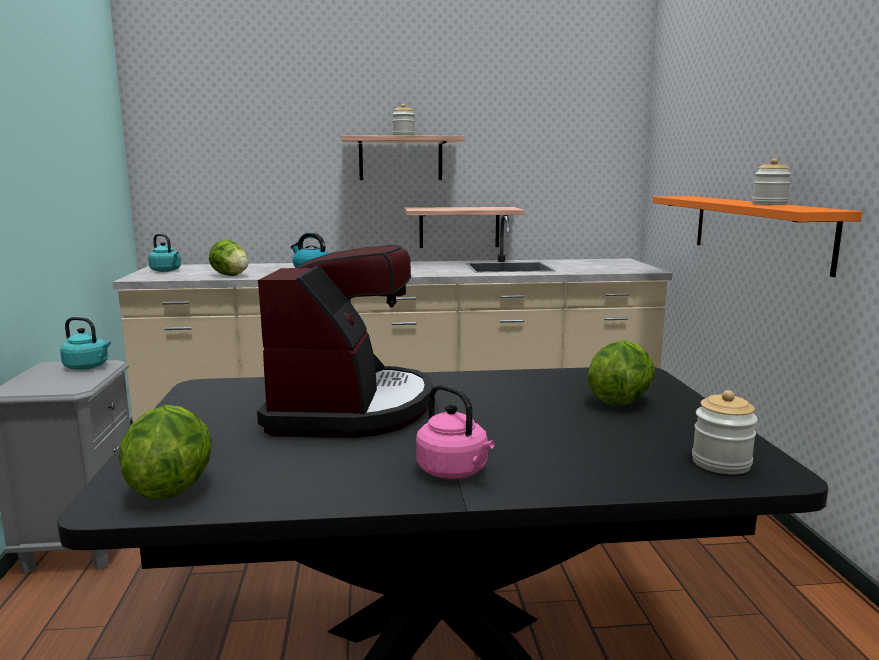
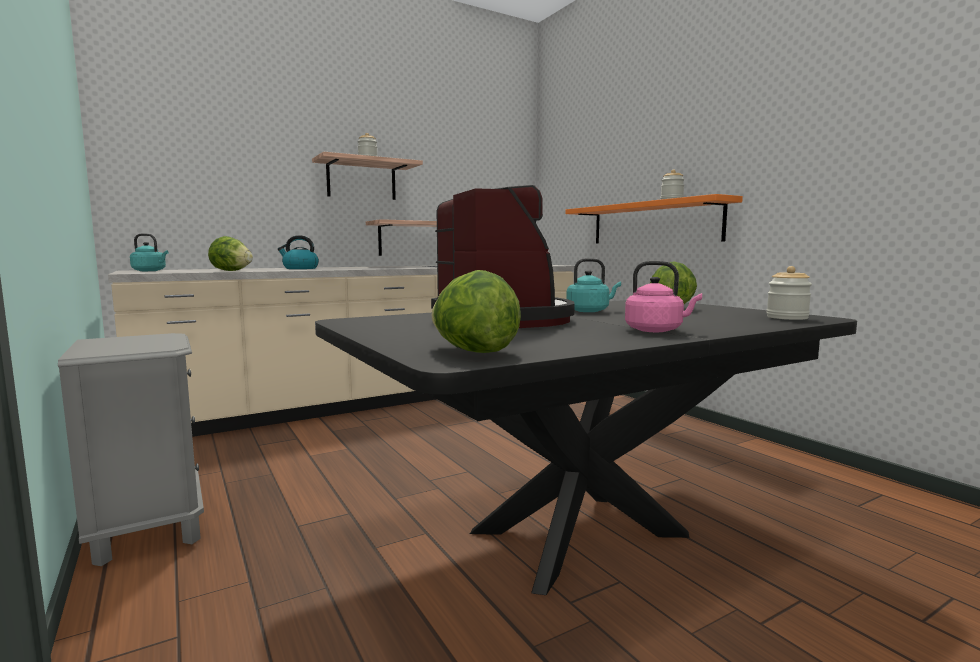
camera: 25 degrees left, 5 degrees down
(88, 367) = (149, 337): turquoise kettle -> turquoise kettle (590, 311)

